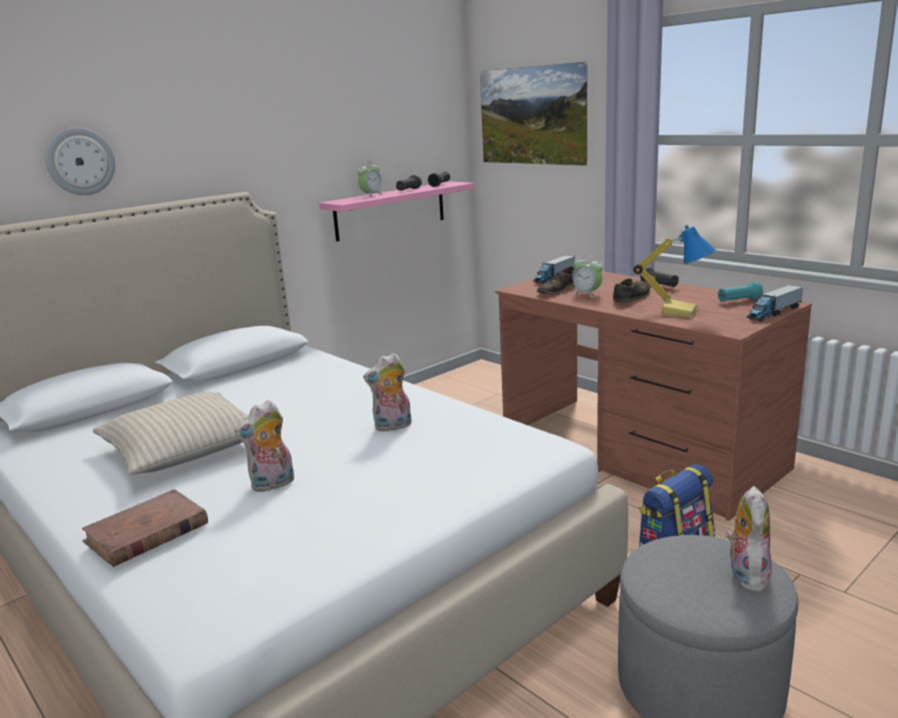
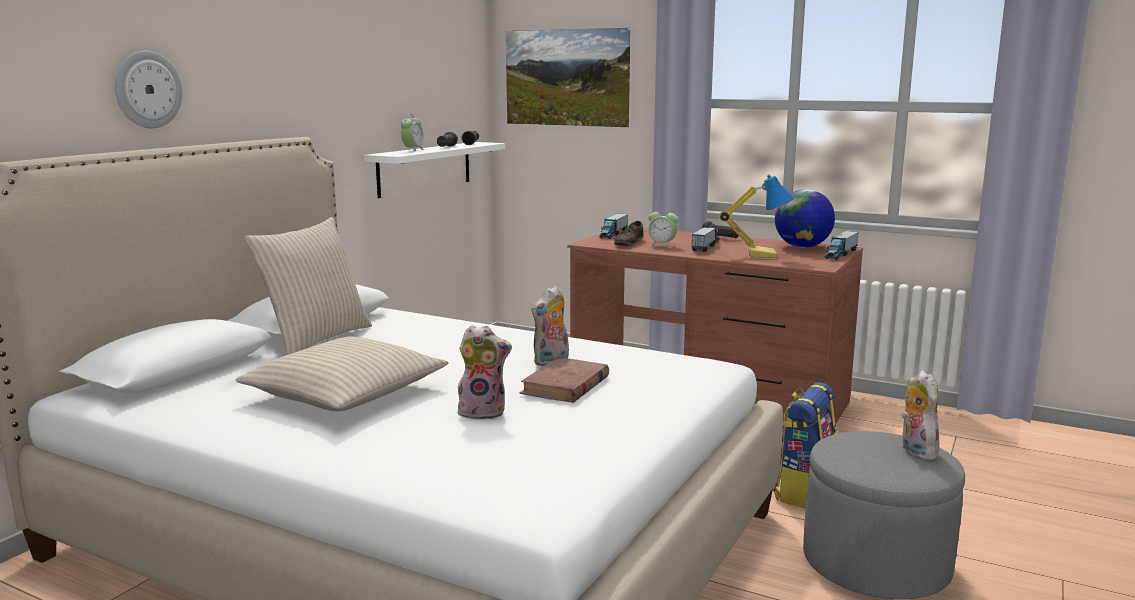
camera: 20 degrees left, 5 degrees down
(146, 533) = (397, 457): brown book -> brown book (565, 385)
(222, 382) = (316, 339): none -> beige pillow
(273, 485) = (483, 412): plush toy -> plush toy turned 120 degrees counterclockwise
(390, 210) = (425, 168): pink shelf -> white shelf
(631, 297) = (706, 246): brown shoe -> toy truck
(738, 301) = (802, 247): turquoise flashlight -> globe

